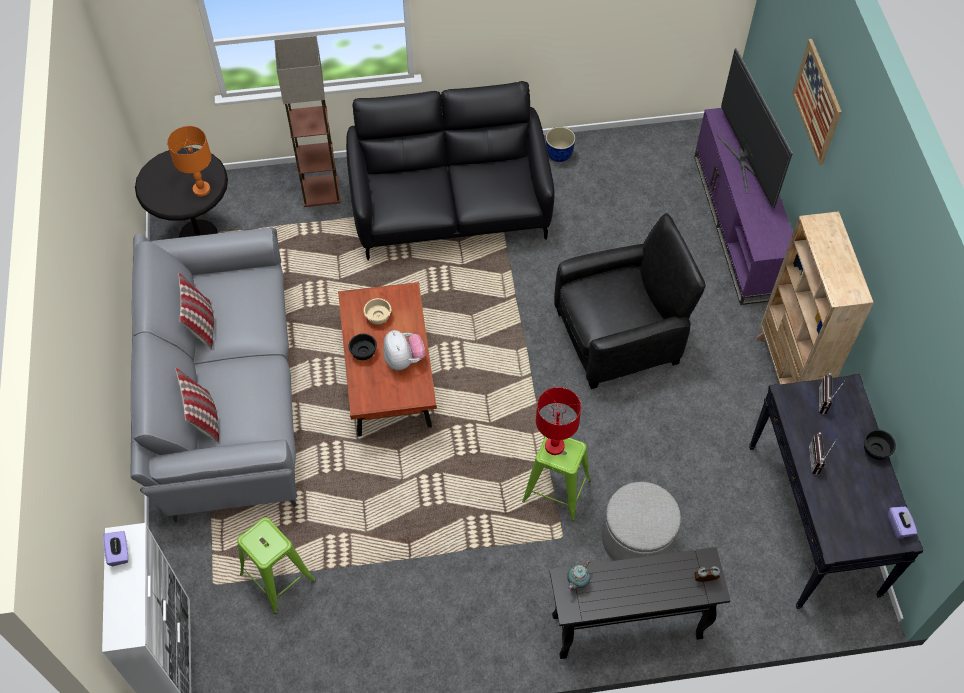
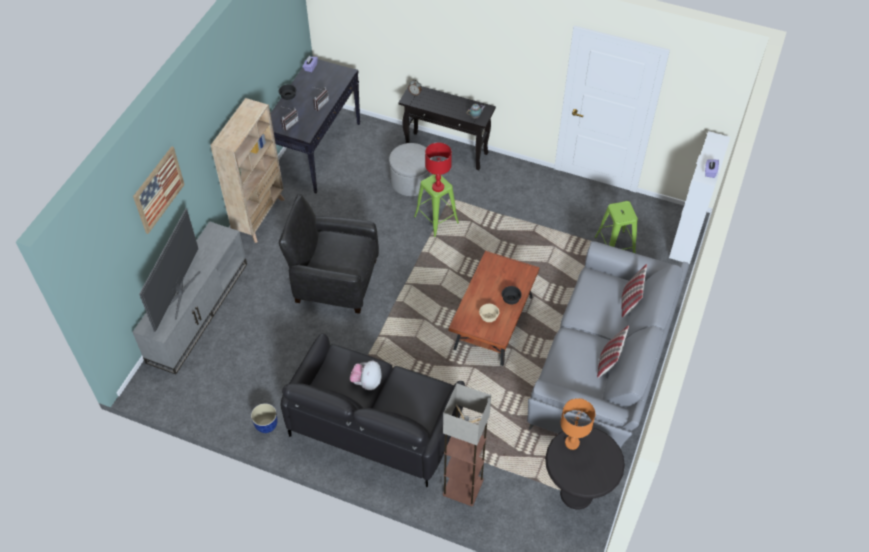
camera: 150 degrees left, 5 degrees down
(404, 360) = (488, 283): plush toy -> plush toy (367, 382)
(738, 226) = (197, 311): purple tv stand -> grey tv stand

